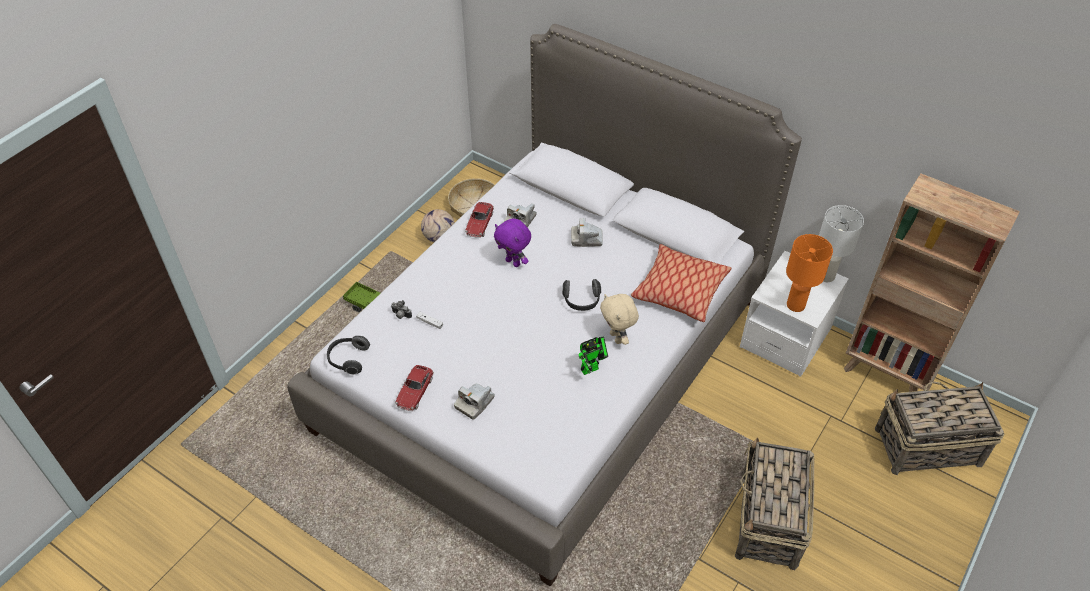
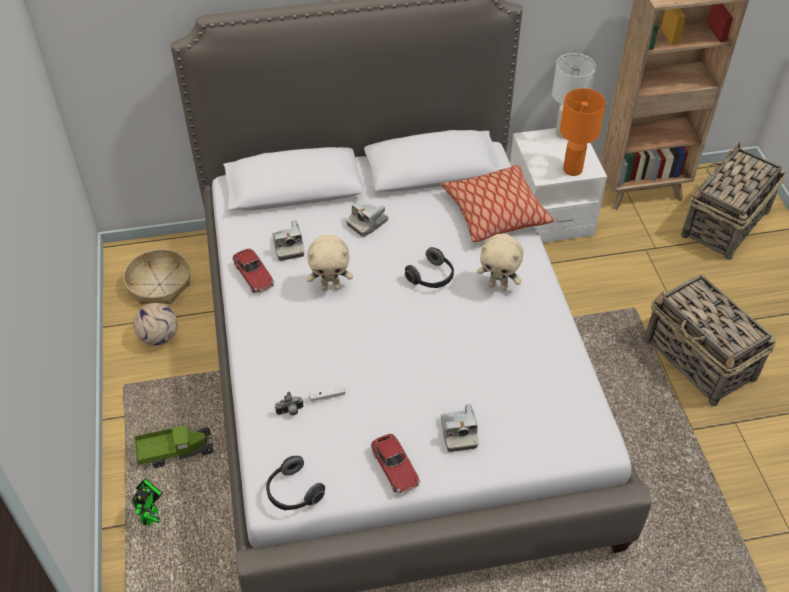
camera: 45 degrees left, 0 degrees up
(513, 262) = (331, 287): purple plush toy -> beige plush toy
(592, 368) = (511, 325): toy robot -> toy robot (152, 514)

